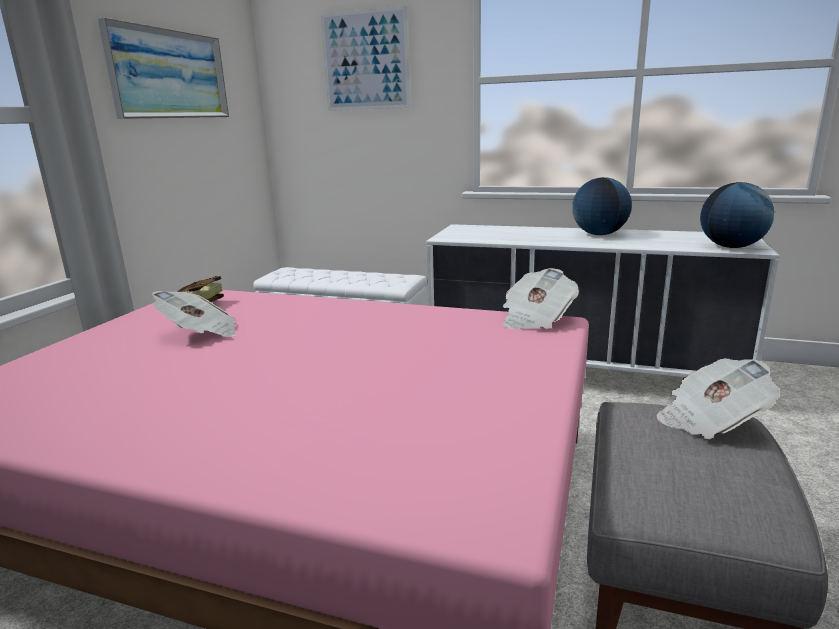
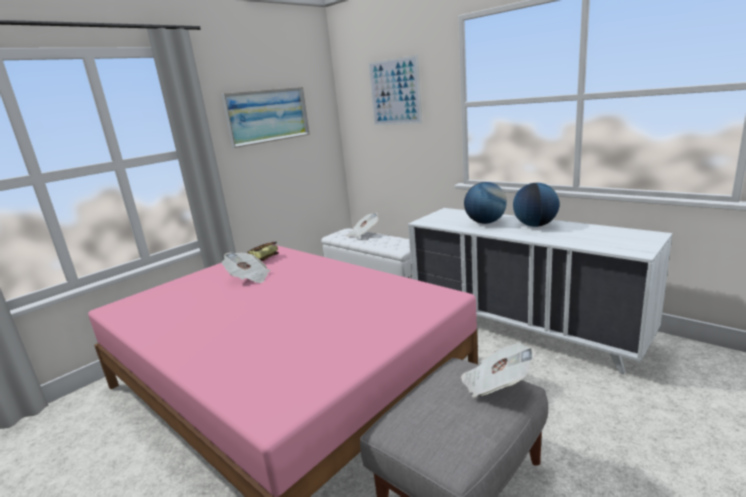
camera: 25 degrees right, 0 degrees up
(535, 319) = (437, 291): newspaper -> newspaper (363, 234)
(731, 247) = (622, 247): globe -> globe (485, 222)

